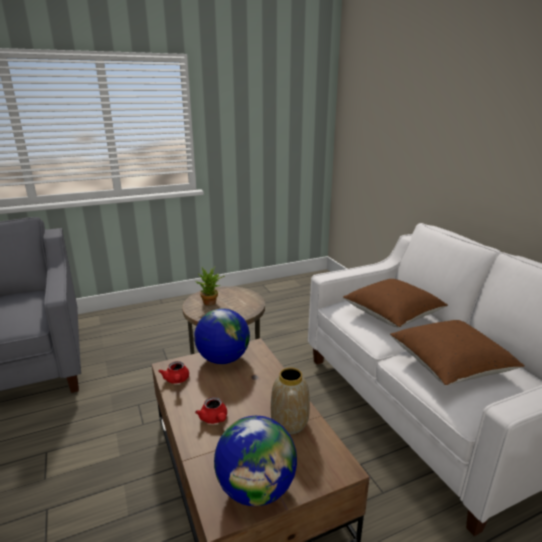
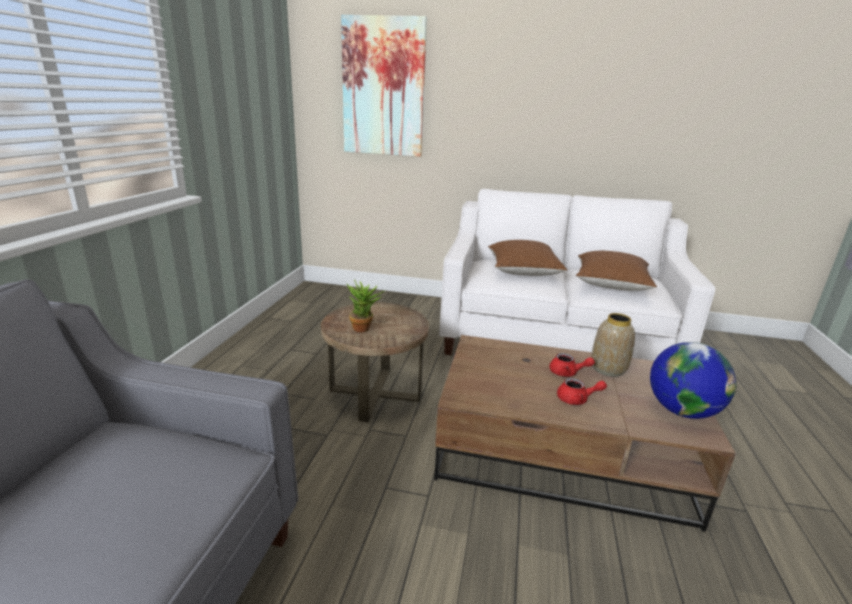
camera: 55 degrees left, 0 degrees up
(176, 380) = (491, 399): red teapot -> red teapot (567, 373)
(223, 359) = (478, 363): globe -> none
(383, 116) = (383, 88): none -> picture

